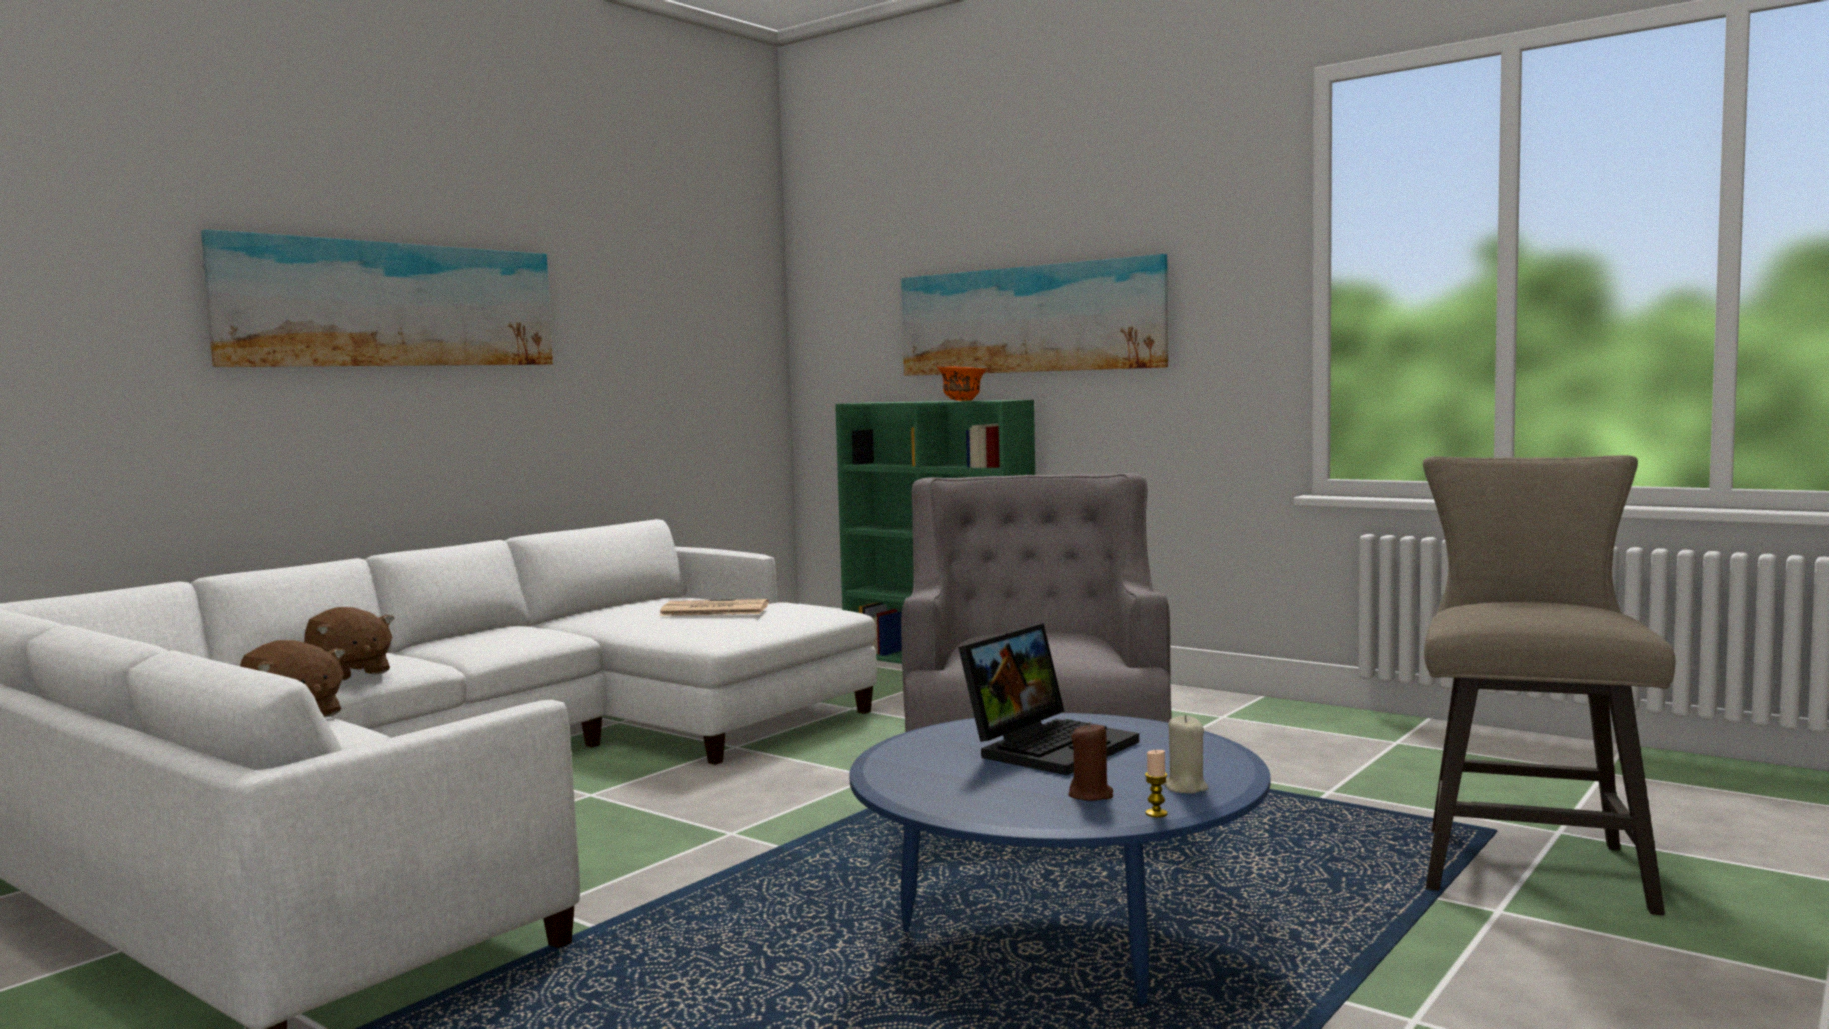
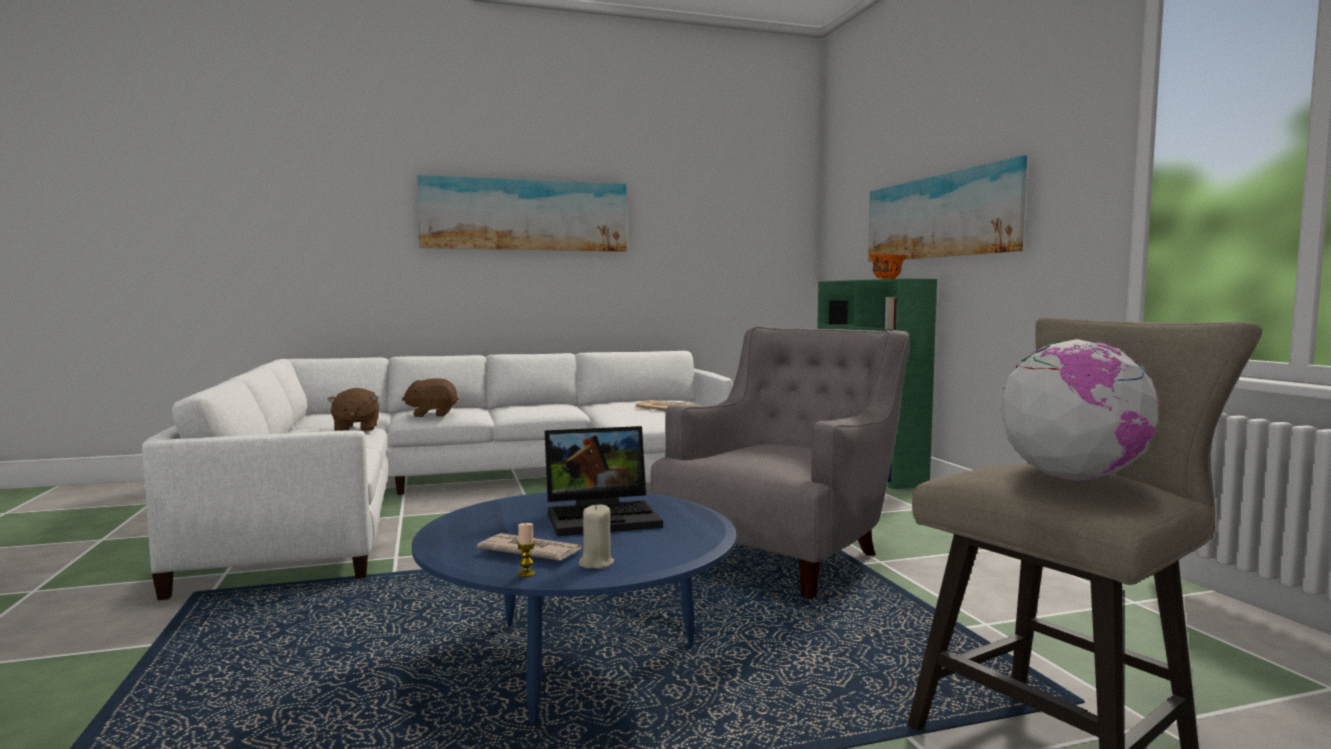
camera: 35 degrees right, 0 degrees up
(349, 673) = (432, 414): brown plush toy -> brown plush toy turned 90 degrees clockwise
(1091, 795) = (530, 551): brown candle -> newspaper
(1562, 608) = (1072, 478): none -> globe

